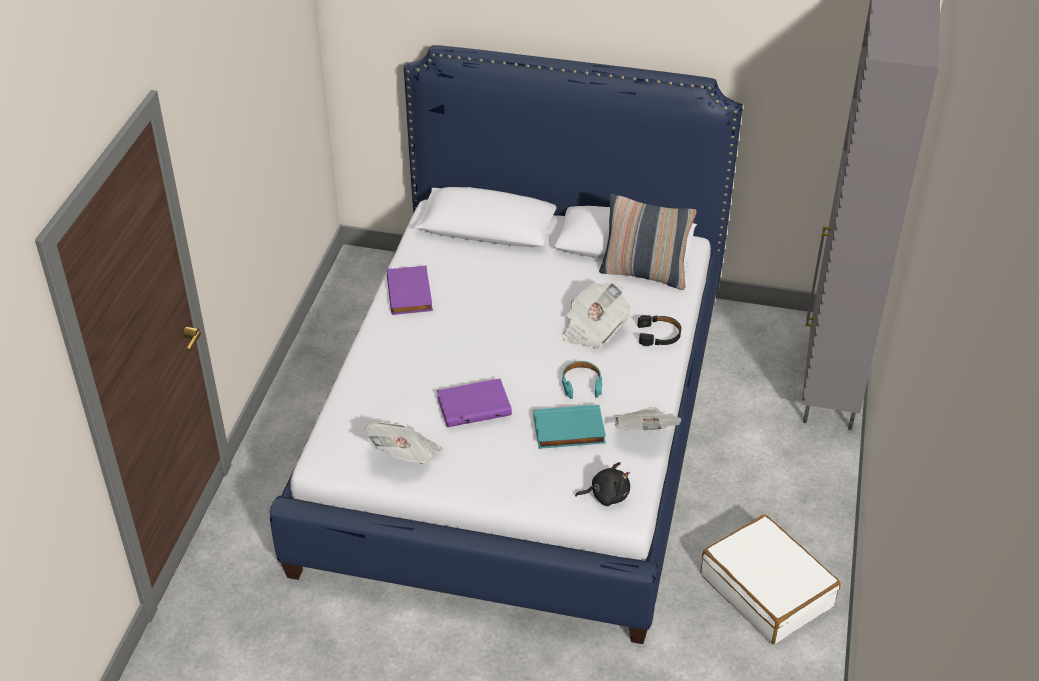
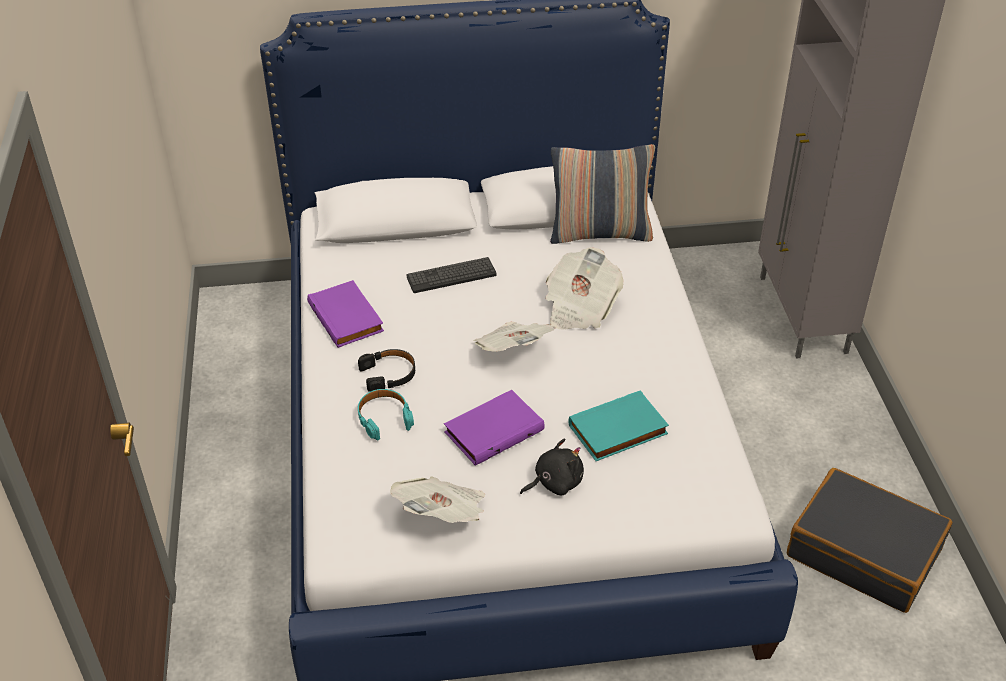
camera: 20 degrees left, 0 degrees up
(506, 280) = (451, 276): none -> keyboard
(581, 384) = (601, 372): turquoise headphones -> turquoise headphones (384, 418)
(606, 495) = (704, 495): black plush toy -> black plush toy (555, 482)
(646, 433) = (704, 409): newspaper -> newspaper (513, 351)
(659, 335) = (654, 296): black headphones -> black headphones (389, 375)
(767, 590) = (864, 552): white suitcase -> black suitcase

